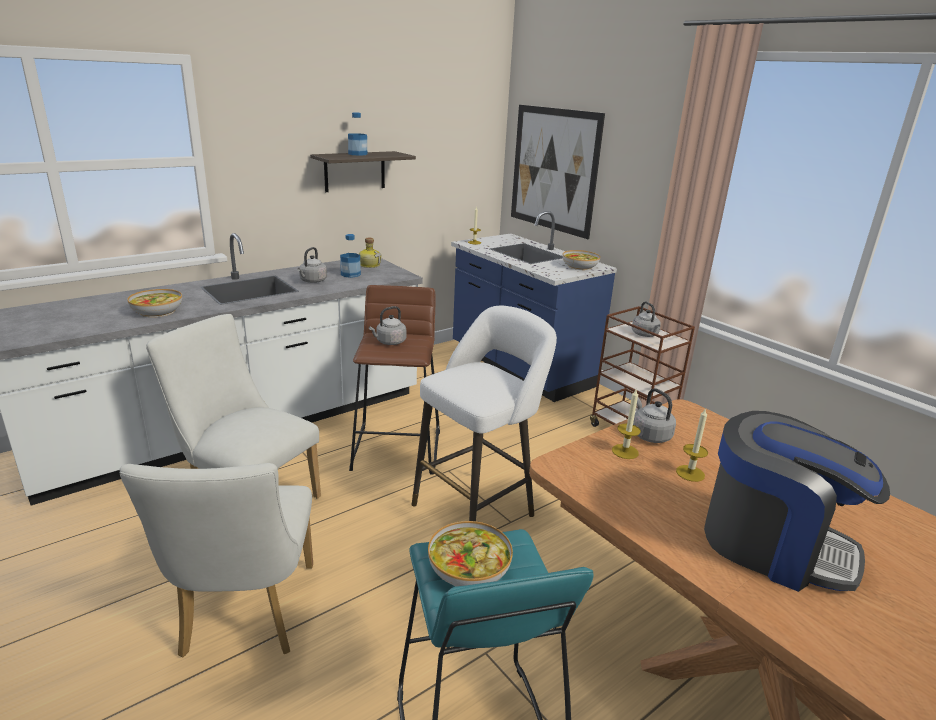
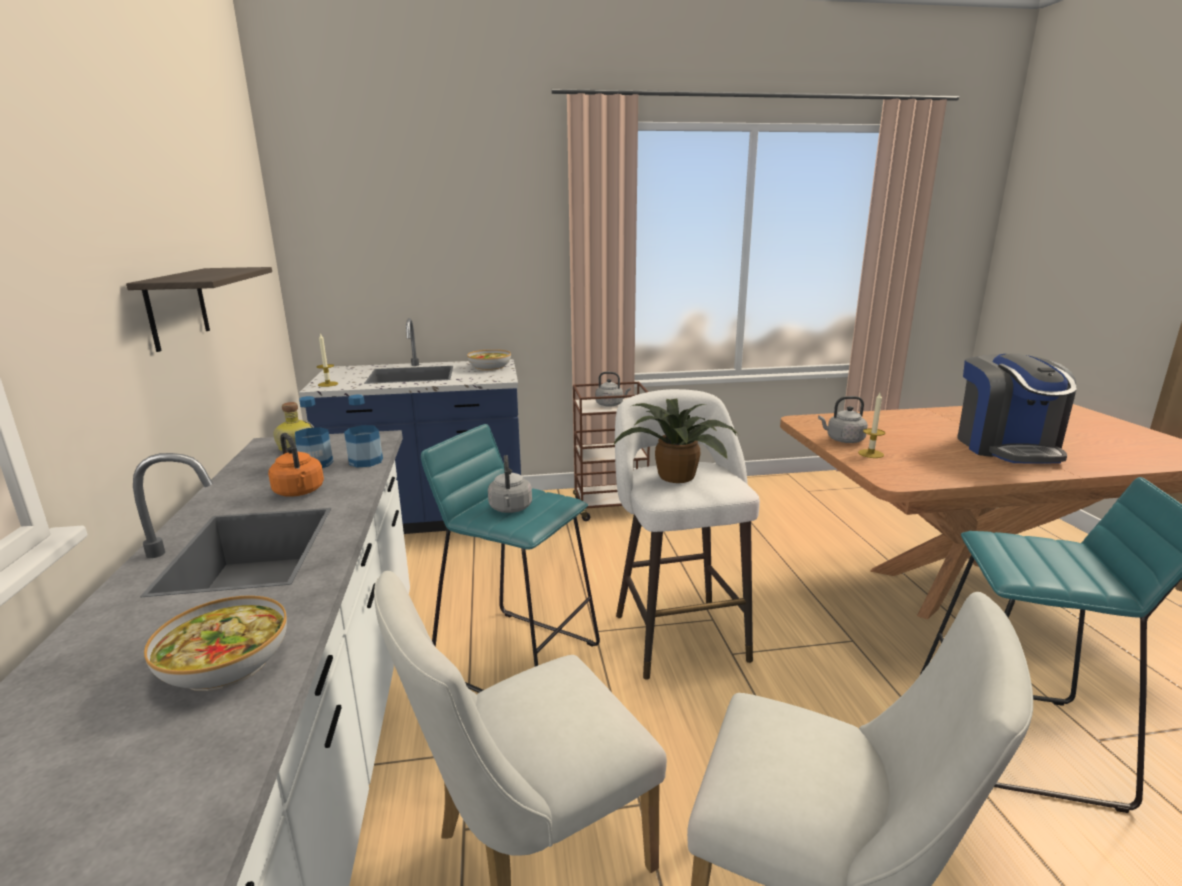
camera: 60 degrees left, 5 degrees down
(312, 281) = (300, 492): grey kettle -> orange kettle
(357, 154) = (195, 274): bottle -> bottle (366, 461)
(397, 449) = (517, 658): brown stool -> turquoise stool
(468, 569) = (1044, 566): bowl -> none
(477, 376) = (678, 475): none -> potted plant
(553, 170) = (382, 270): picture -> none
(690, 473) = (908, 443): candle -> none
(773, 545) = (1006, 447): coffee machine -> coffee machine turned 120 degrees clockwise

